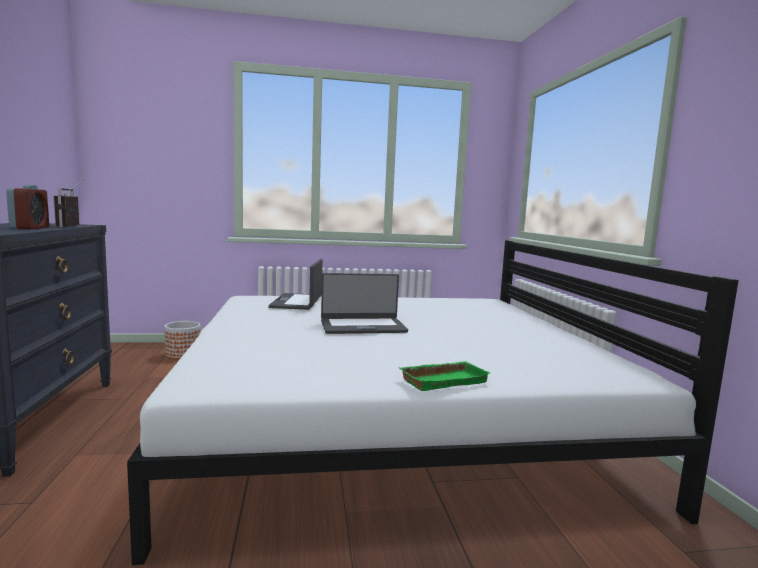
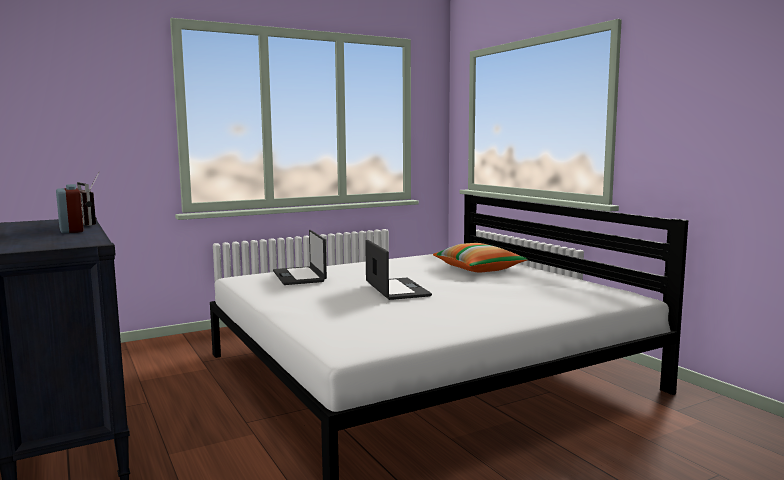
camera: 20 degrees left, 0 degrees up
(183, 354) = (147, 353): planter -> none
(362, 326) = (396, 289): laptop -> laptop turned 75 degrees counterclockwise
(443, 380) = (514, 318): green tray -> none
(484, 318) = (479, 269): none -> pillow

